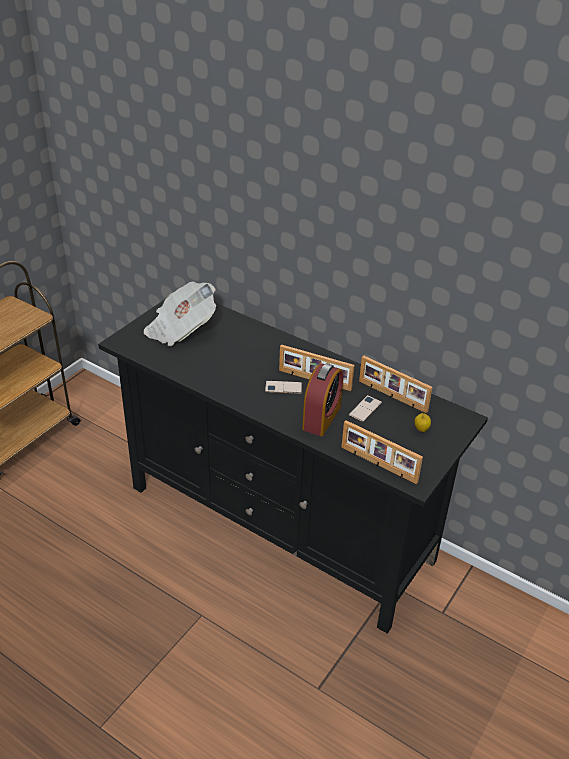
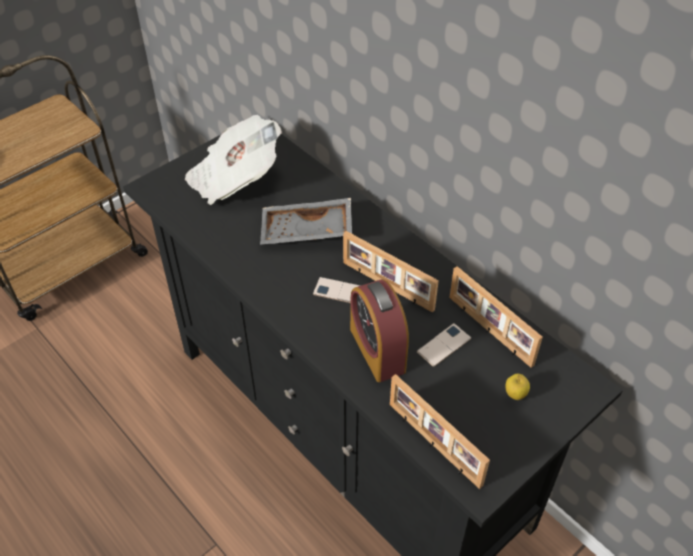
camera: 15 degrees right, 10 degrees up
(246, 355) = (306, 232): none -> grey tray
(321, 418) = (377, 350): alarm clock -> alarm clock turned 120 degrees clockwise

